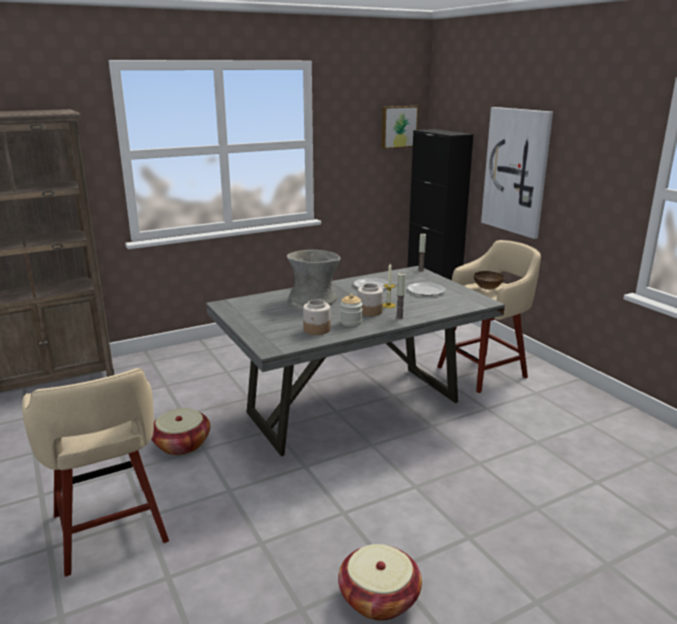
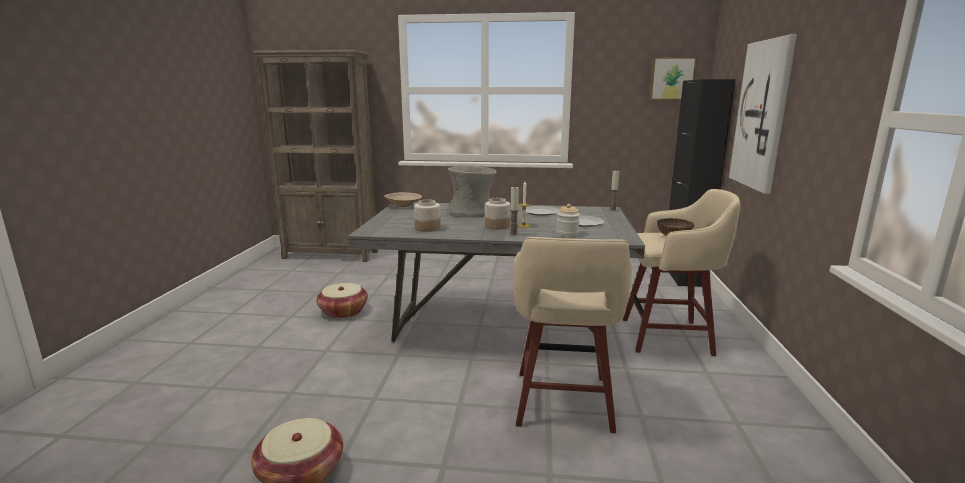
camera: 35 degrees right, 5 degrees down
(110, 531) = (229, 346): beige stool -> beige stool (563, 403)
(232, 307) = (404, 206): none -> beige bowl
(351, 322) = (464, 229): jar -> jar (567, 233)

